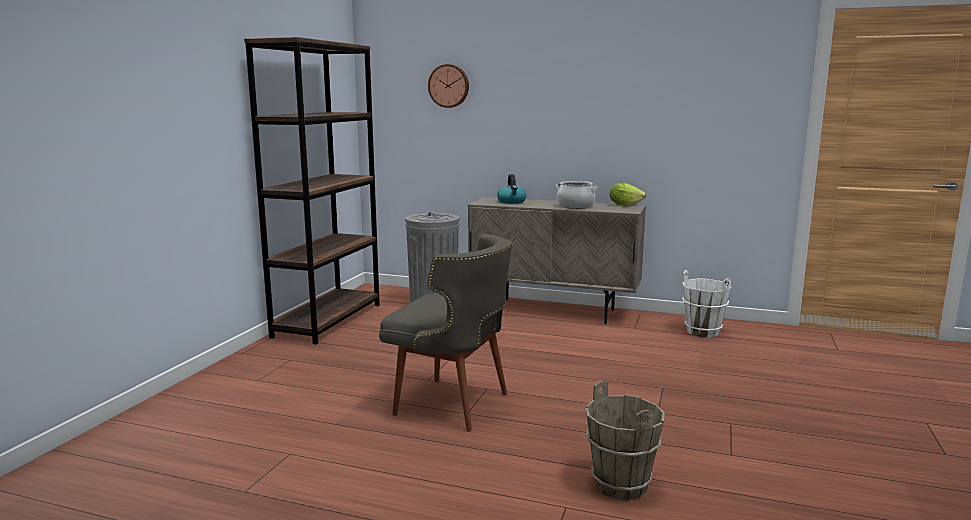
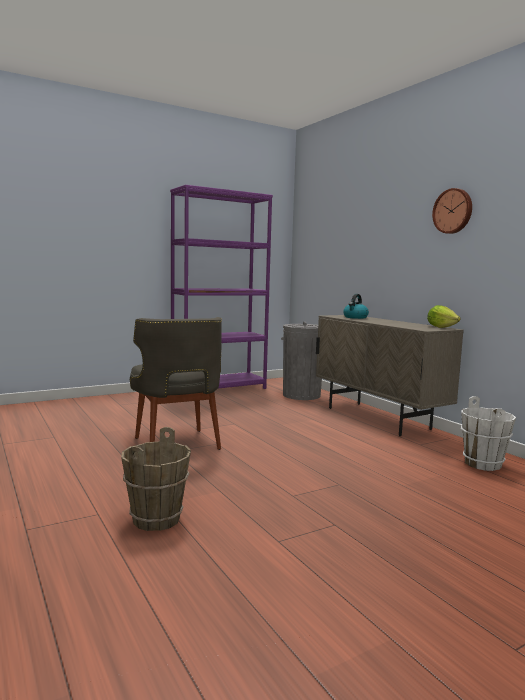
camera: 40 degrees right, 5 degrees down
(328, 320) = (219, 389): brown bookcase -> purple bookcase
(449, 86) = (339, 225): wall clock -> wall clock (453, 211)
(575, 206) = (394, 323): cooking pot -> none

